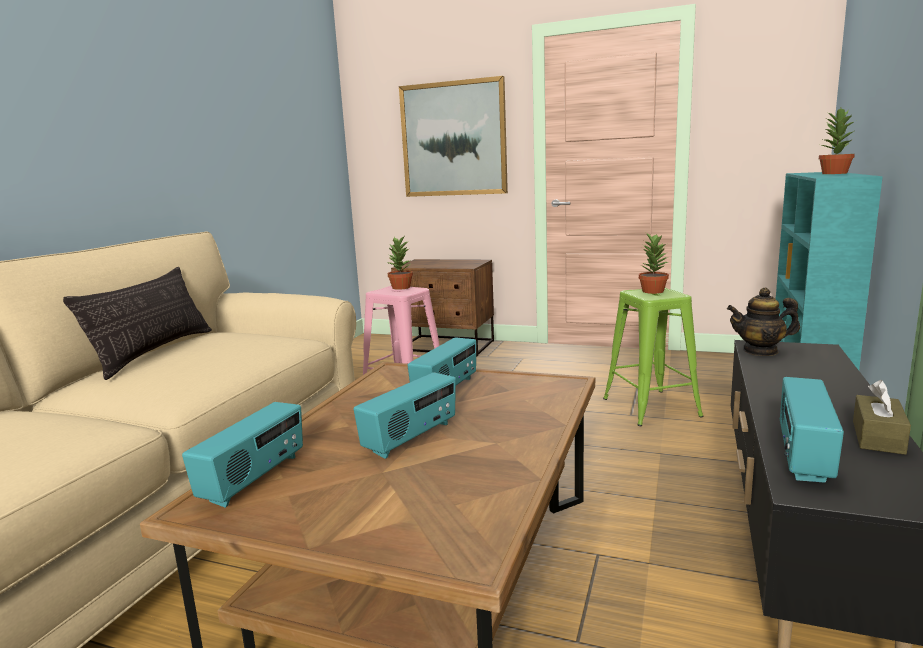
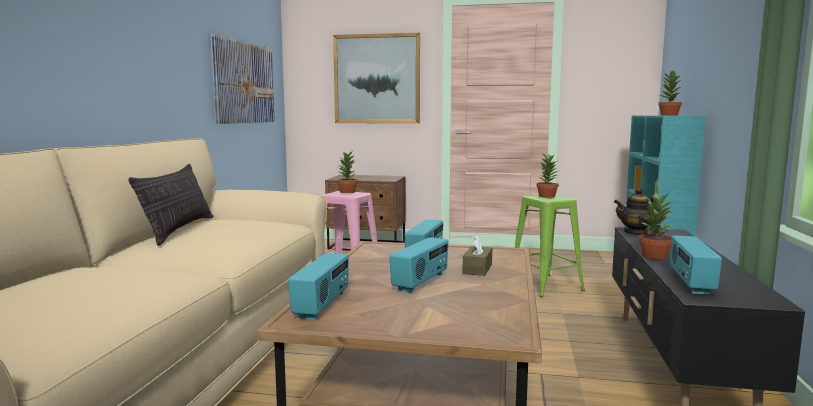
camera: 10 degrees left, 5 degrees down
(285, 154) = (244, 82): none -> picture
(768, 398) = (654, 256): none -> potted plant
(878, 437) = (730, 273): brown tissue box -> brown tissue box (477, 269)

